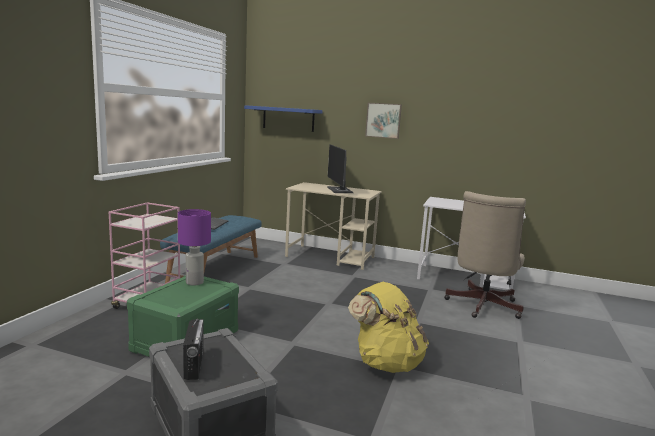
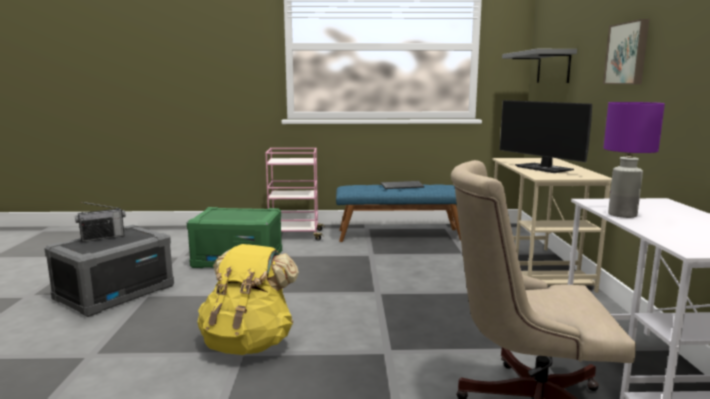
camera: 70 degrees right, 0 degrees up
(194, 282) = (256, 213): purple table lamp -> purple table lamp (621, 215)
(288, 119) = (553, 67): blue shelf -> grey shelf
(340, 190) = (544, 168): monitor -> monitor turned 90 degrees counterclockwise

